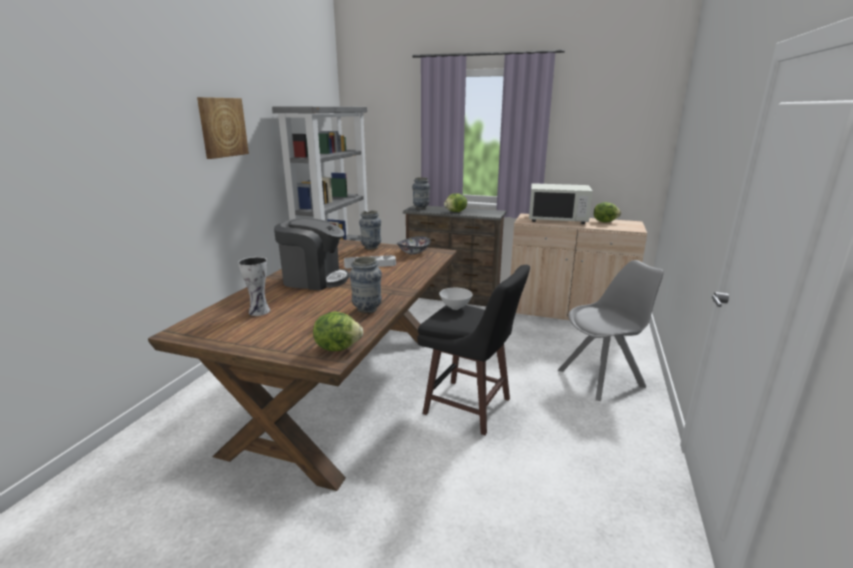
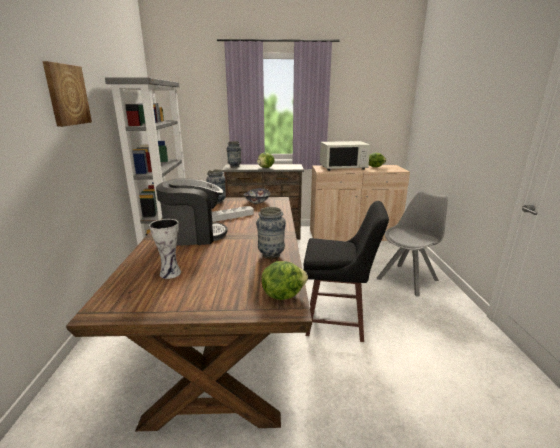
camera: 20 degrees left, 0 degrees up
(455, 307) = (320, 242): white bowl -> none

